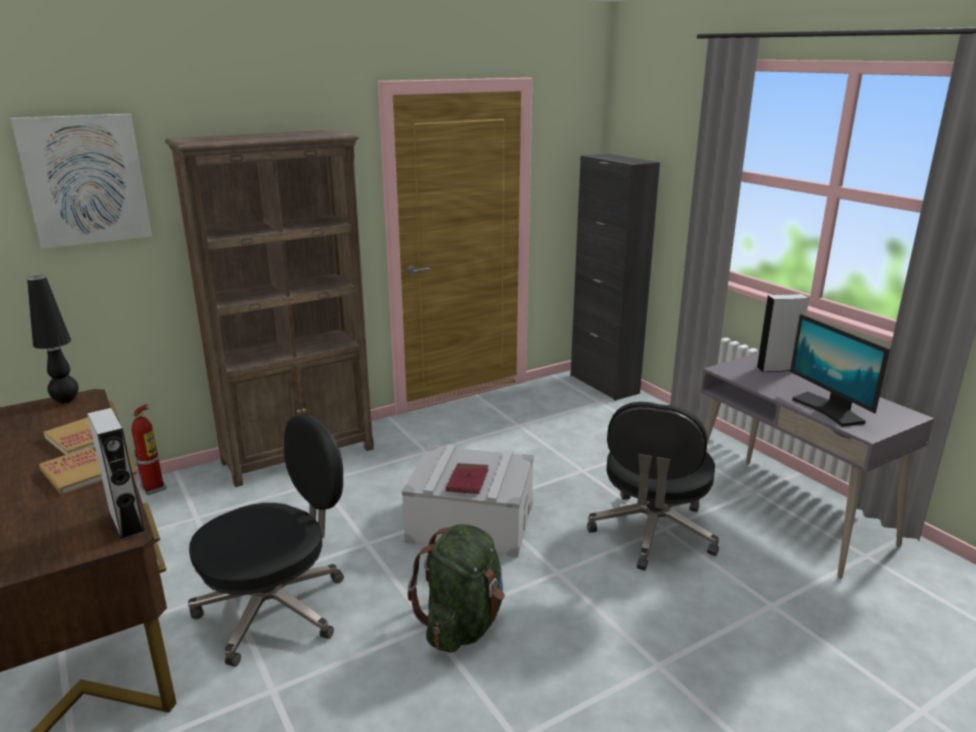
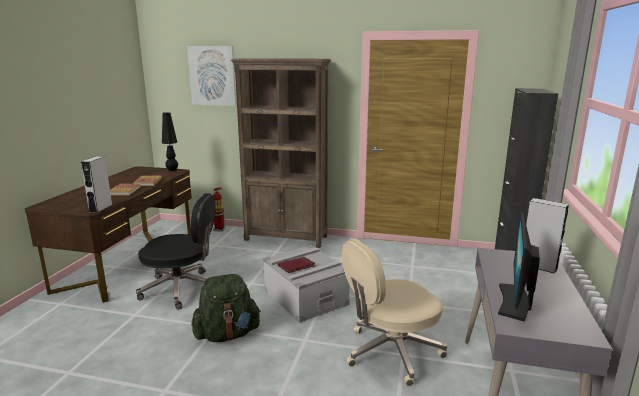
camera: 45 degrees right, 5 degrees down
(652, 533) = (391, 352): black office chair -> beige office chair

